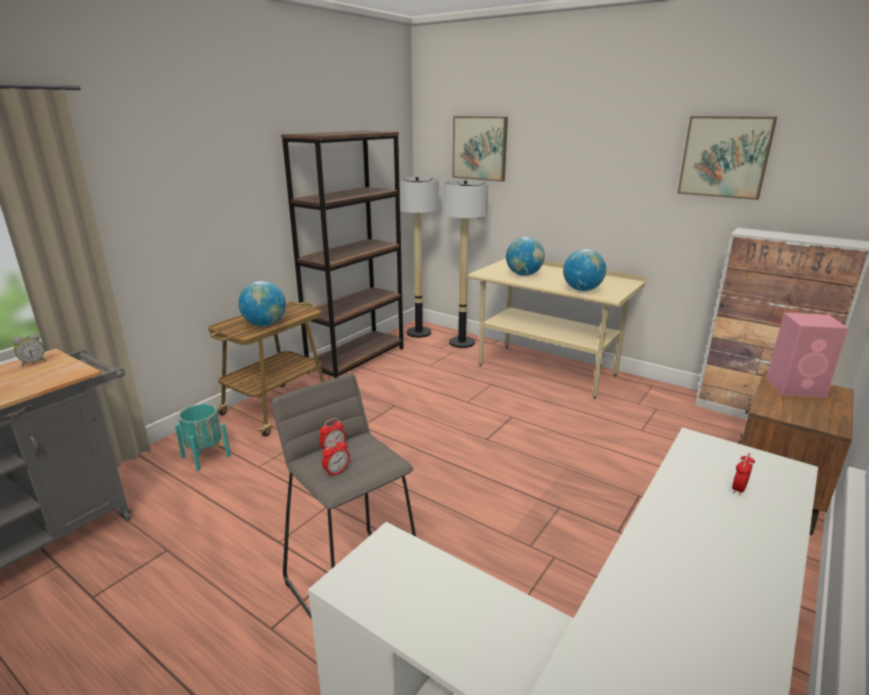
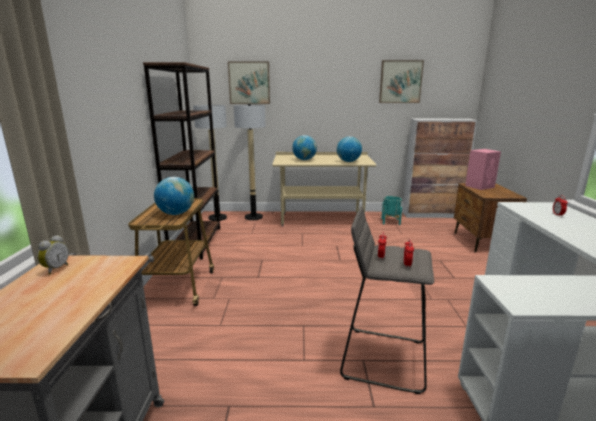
camera: 35 degrees left, 5 degrees down
(205, 456) = (165, 335): turquoise planter -> turquoise planter (390, 221)

